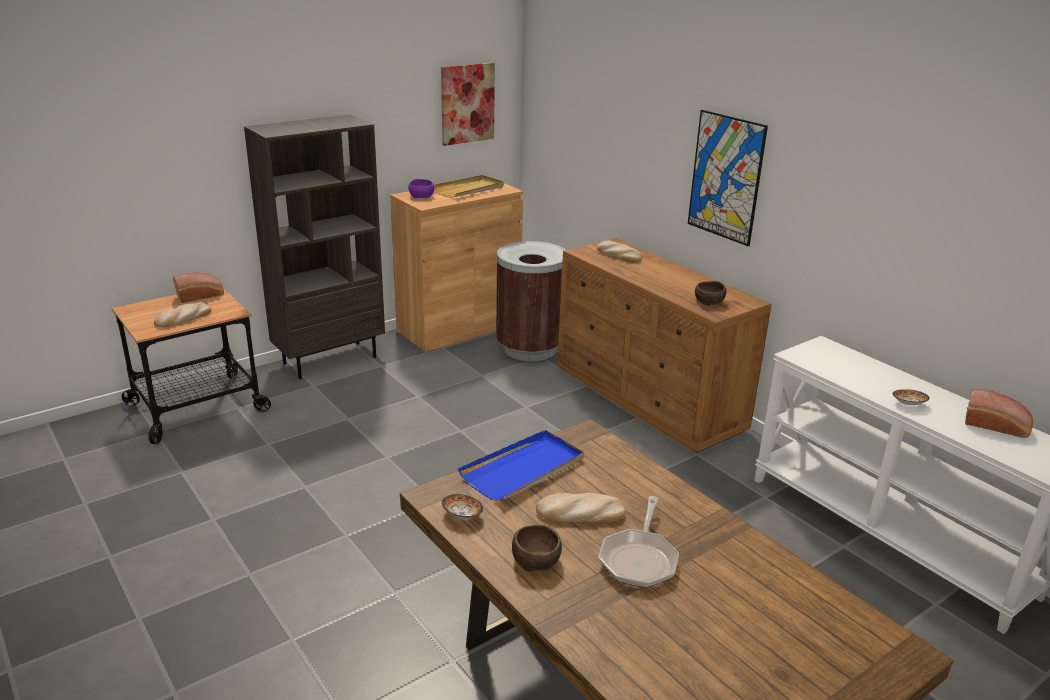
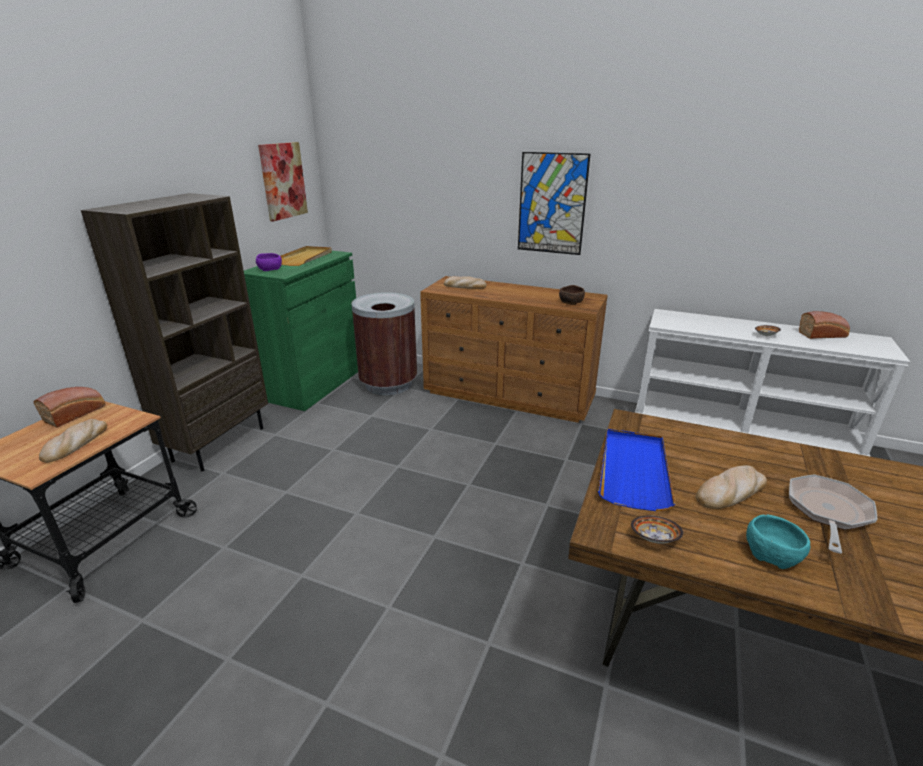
camera: 30 degrees left, 0 degrees up
(458, 327) = (315, 384): brown cabinet -> green cabinet
(537, 559) = (771, 552): brown bowl -> turquoise bowl
(639, 559) = (827, 512): frying pan -> frying pan turned 135 degrees counterclockwise

